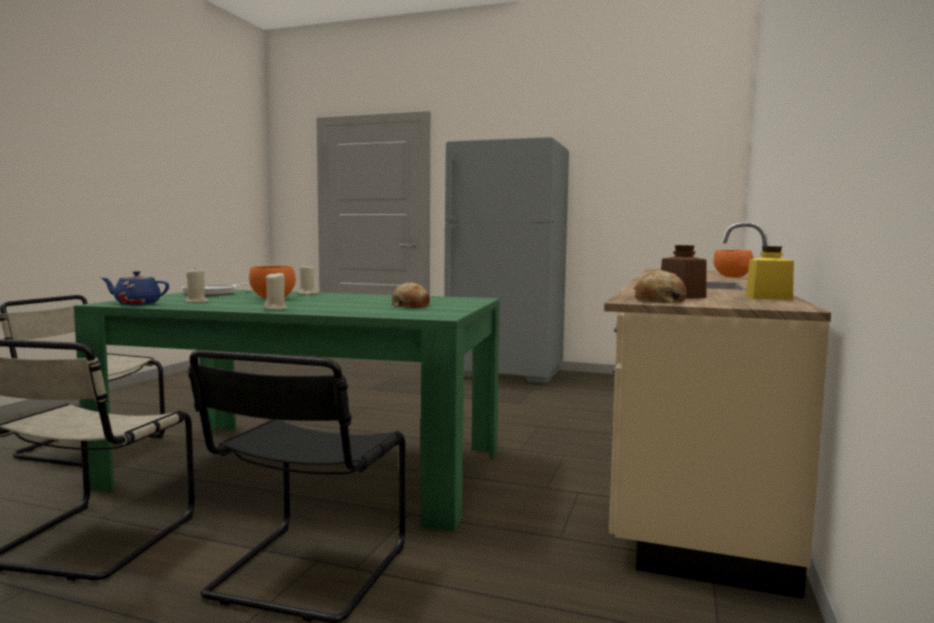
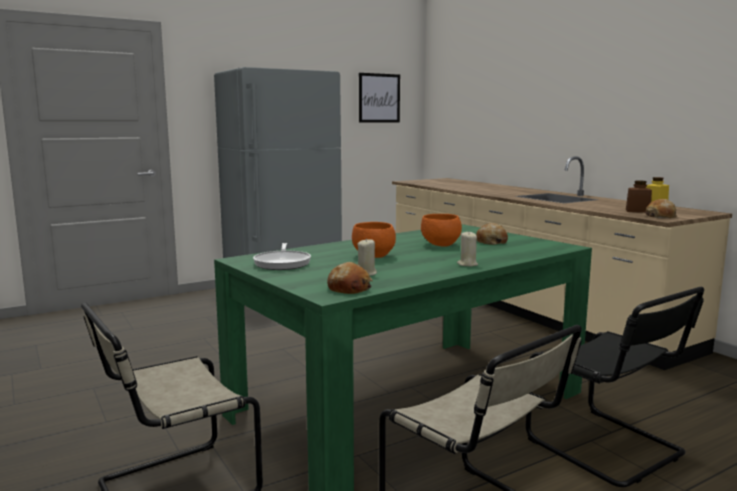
camera: 50 degrees left, 5 degrees up
(136, 303) = (349, 288): blue teapot -> bread
(307, 294) = (344, 246): beige candle -> none
(670, 168) = (379, 98): none -> picture
(732, 277) = (502, 187): orange bowl -> orange bowl (441, 245)

